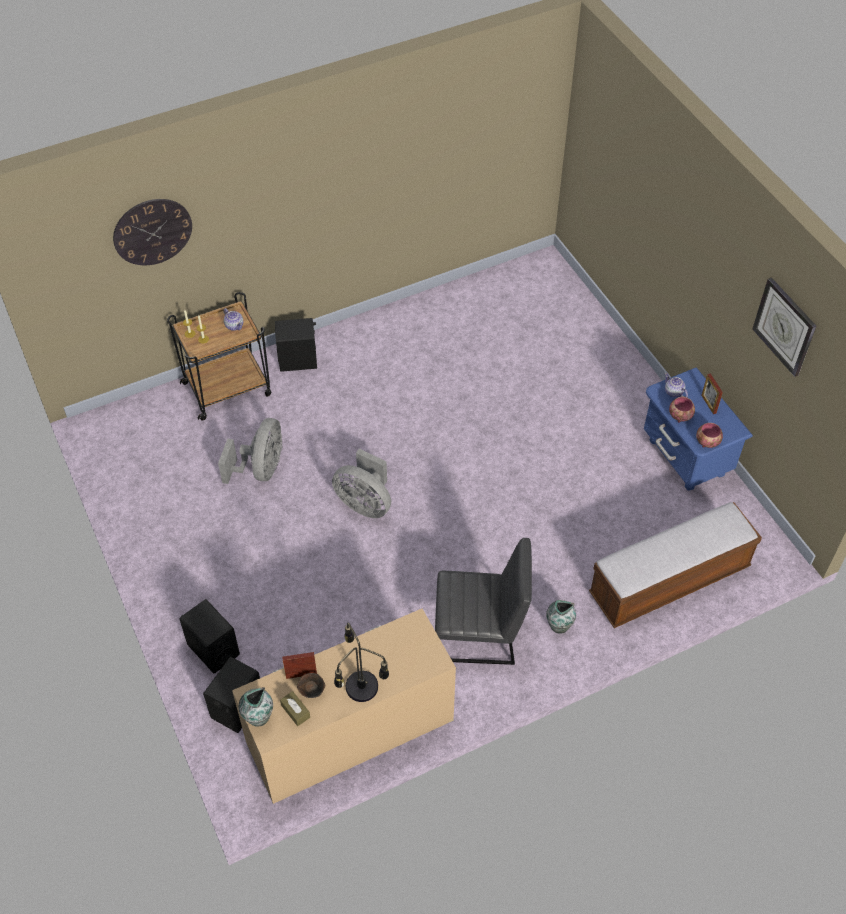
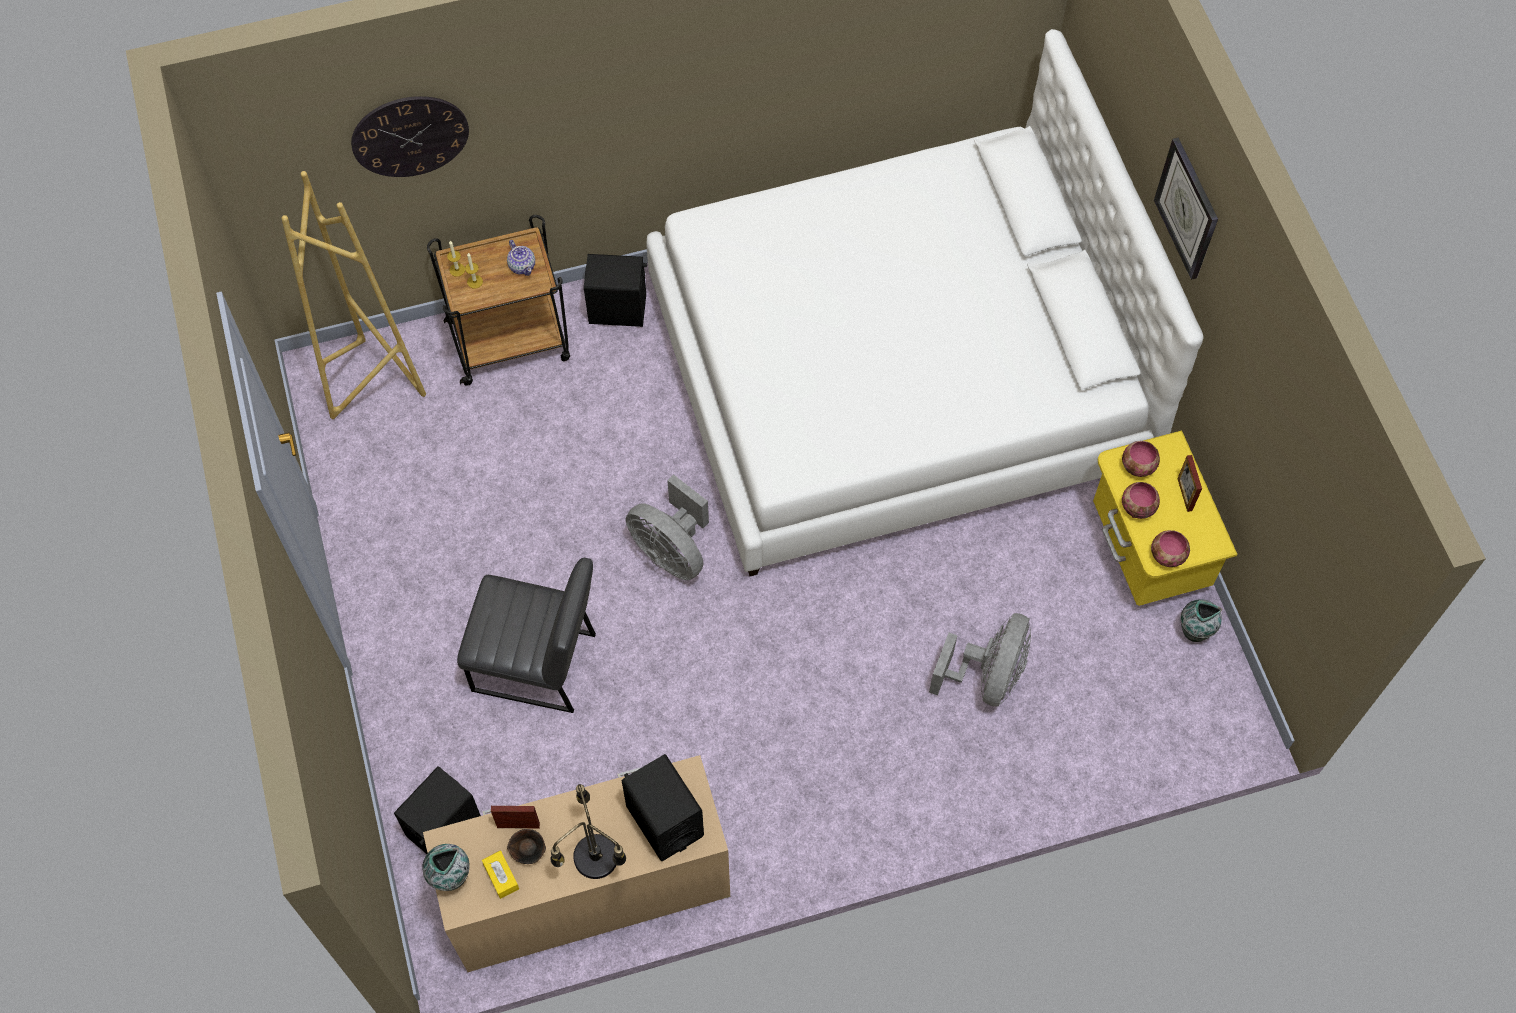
camera: 10 degrees right, 10 degrees up
(137, 428) = (374, 384): none -> yellow clothes rack
(213, 649) = (425, 738): black speaker -> black speaker (664, 821)
(261, 469) = (536, 475): grey fan -> grey fan (987, 676)
(295, 711) = (501, 877): brown tissue box -> yellow tissue box
(479, 635) = (791, 777): grey chair -> grey chair (537, 664)
(494, 373) = (897, 372): none -> white bed
(558, 626) = (905, 782): vase -> vase (1194, 631)
(669, 581) = (1076, 741): bench -> none
(673, 392) = (1138, 467): teapot -> bowl
(684, 458) = (1144, 552): blue nightstand -> yellow nightstand
(785, 326) = (1291, 435): wall clock -> wall clock (1187, 208)

